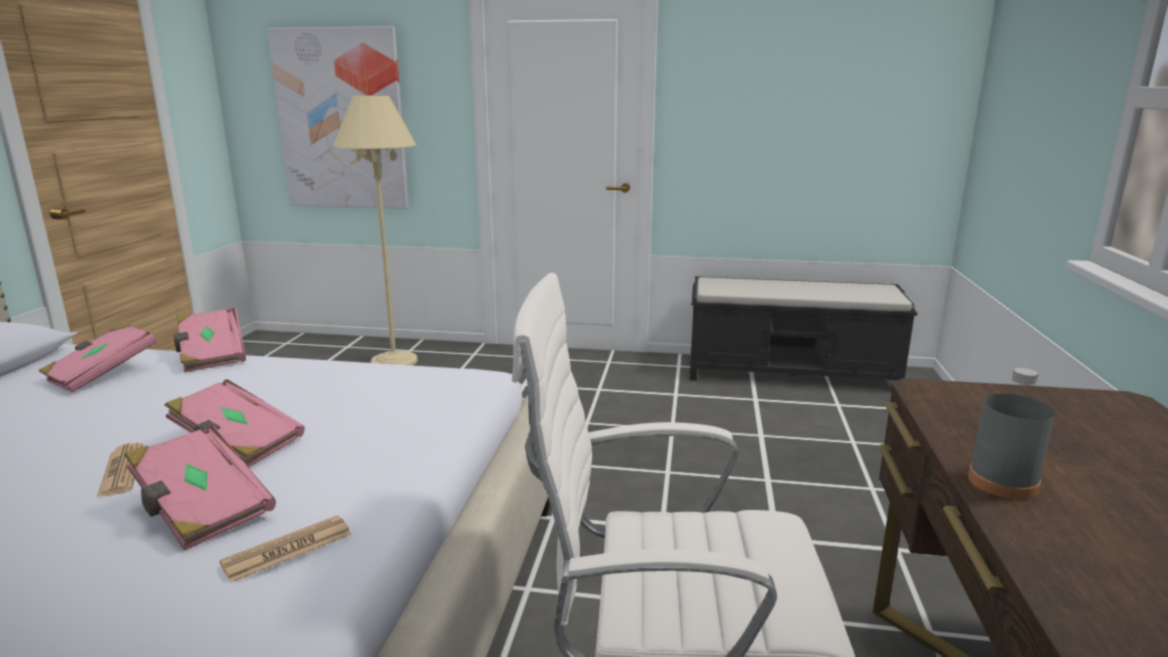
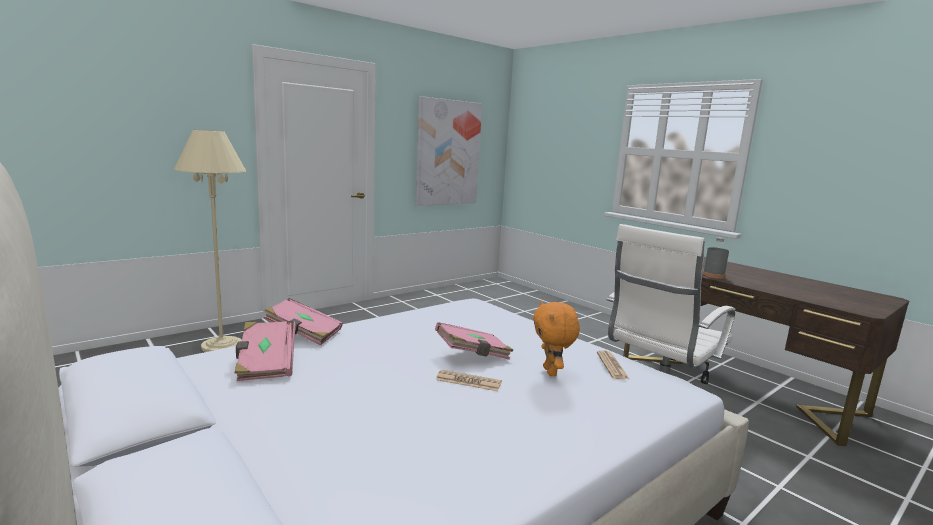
camera: 50 degrees left, 5 degrees down
(201, 509) = (551, 372): pink book -> orange plush toy
(342, 120) = (131, 148): picture -> picture (447, 153)
(791, 373) = (455, 292): black bench -> none

